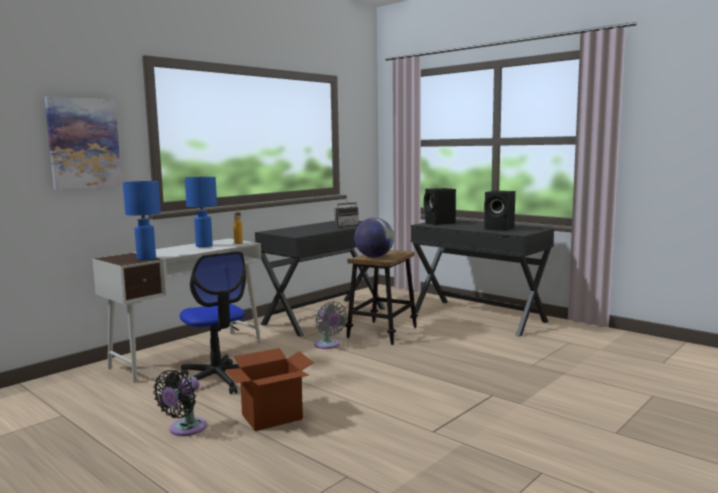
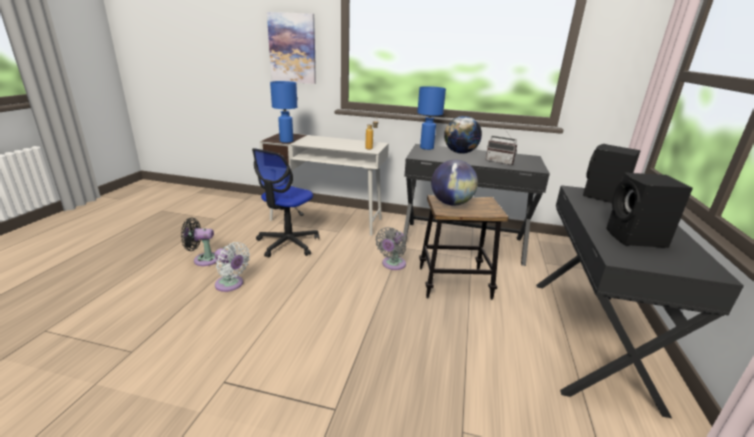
camera: 60 degrees right, 15 degrees up
(204, 246) = (347, 143): blue table lamp -> blue table lamp (427, 148)
(271, 417) = (231, 285): cardboard box -> white fan
(305, 228) = (460, 152): none -> globe

